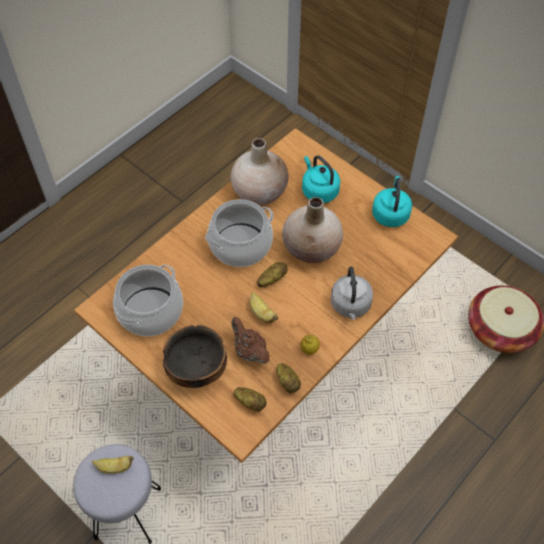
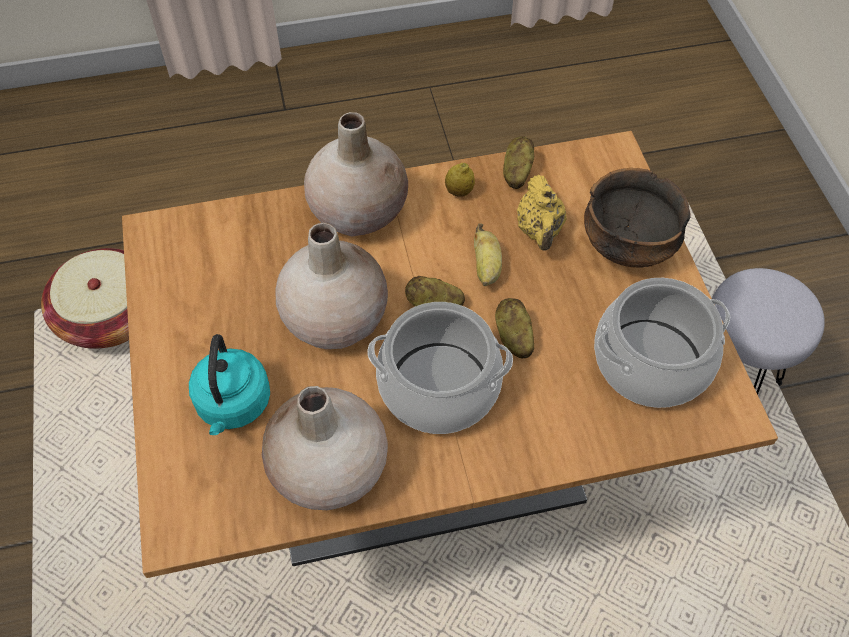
camera: 145 degrees left, 0 degrees up
(114, 467) = (760, 317): banana -> none
(249, 351) = (539, 231): brown teapot -> yellow teapot
(250, 402) = (580, 176): potato -> potato (513, 337)
(350, 306) = (358, 211): grey kettle -> beige vase
(390, 213) = (170, 299): turquoise kettle -> none

